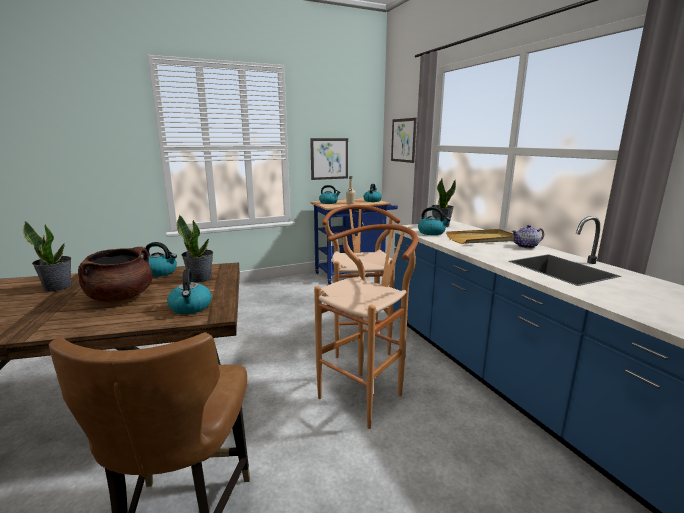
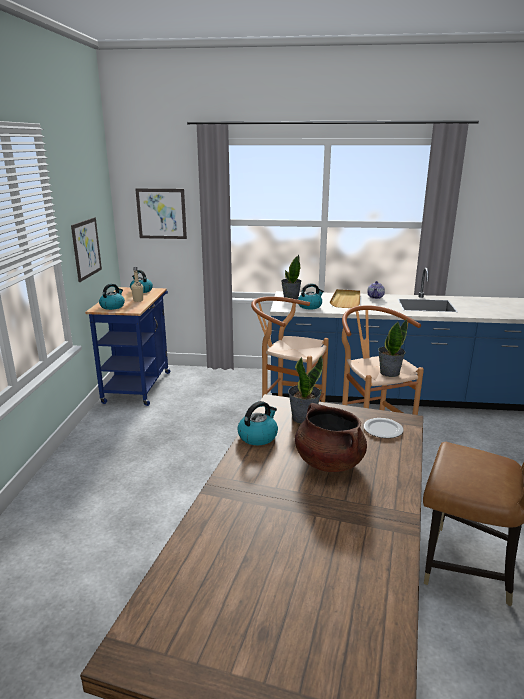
camera: 60 degrees left, 5 degrees up
(58, 287) = (254, 504): potted plant -> potted plant (389, 373)
(191, 307) = (382, 429): kettle -> plate

